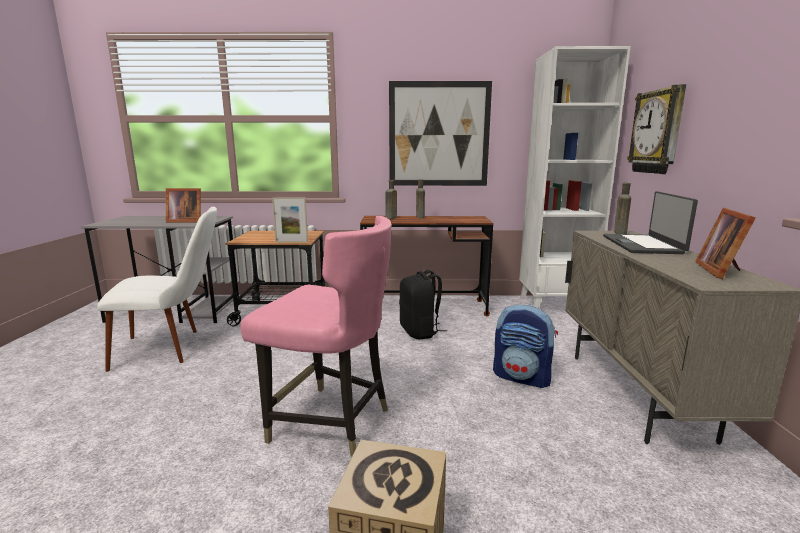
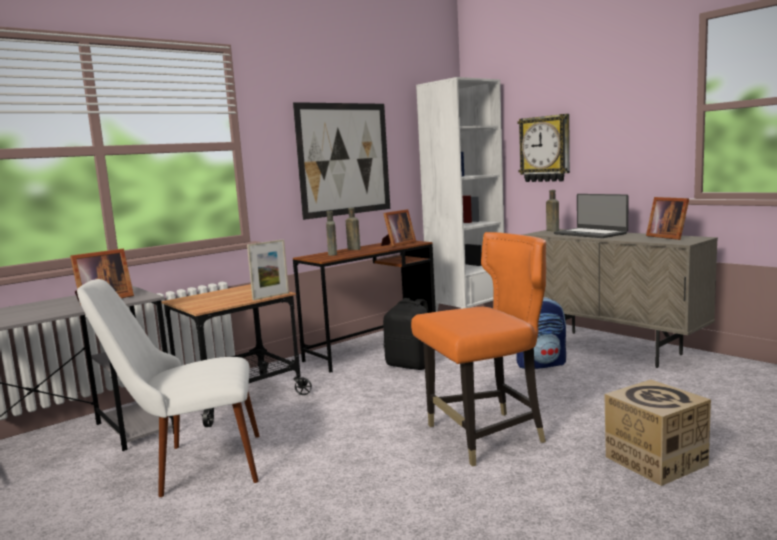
camera: 40 degrees left, 5 degrees down
(173, 347) = (189, 467): white chair -> white chair turned 135 degrees counterclockwise
(331, 422) = (486, 436): pink chair -> orange chair
(461, 219) = (397, 244): none -> picture frame

